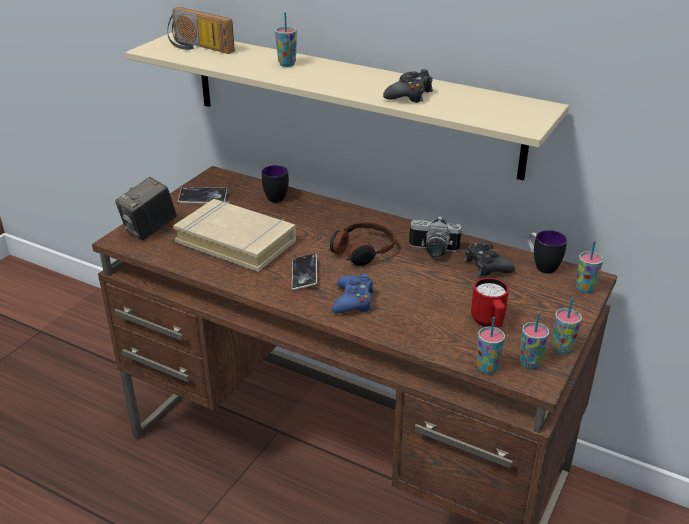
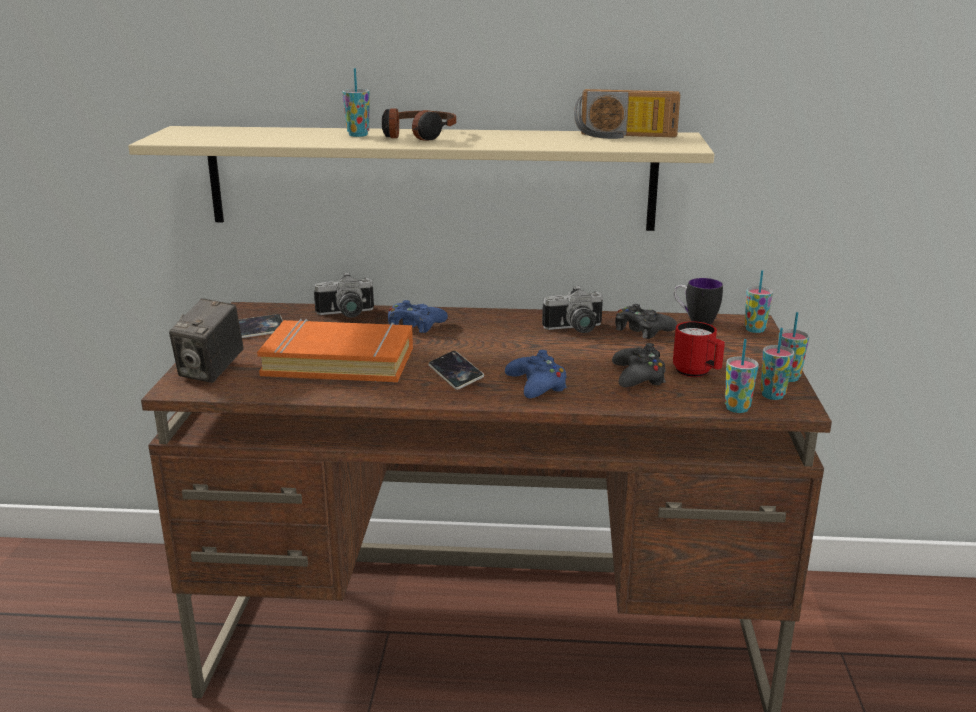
camera: 25 degrees left, 10 degrees down
(198, 47) = (223, 134): radio -> radio (624, 136)
(236, 241) = (339, 361): beige book -> orange book
(277, 196) = (346, 314): mug -> camera
(316, 218) = (415, 325): none -> blue game controller
(361, 251) = (498, 343): headphones -> headphones (417, 135)
(409, 95) = (534, 141): black game controller -> black game controller (638, 376)

